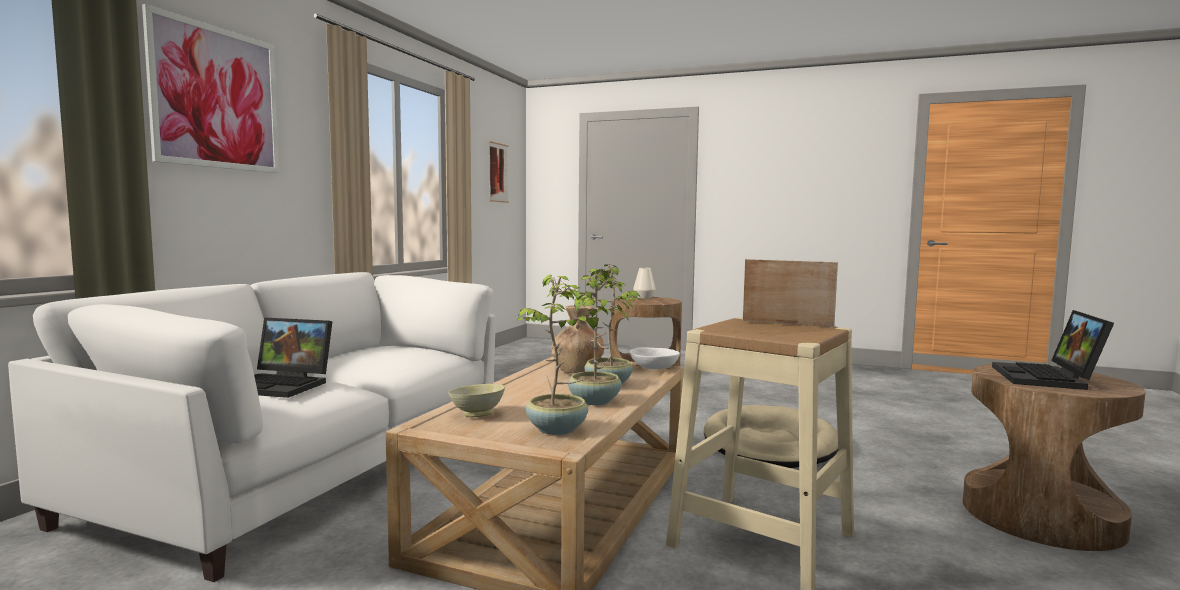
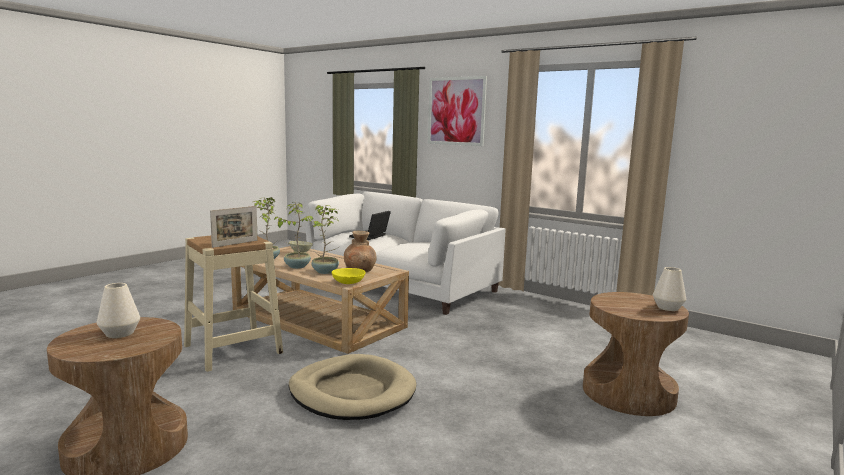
camera: 105 degrees right, 5 degrees up
(498, 172) = (774, 133): picture -> none
(653, 368) = (348, 282): white bowl -> yellow bowl
(1048, 379) = (119, 333): laptop -> white vase

